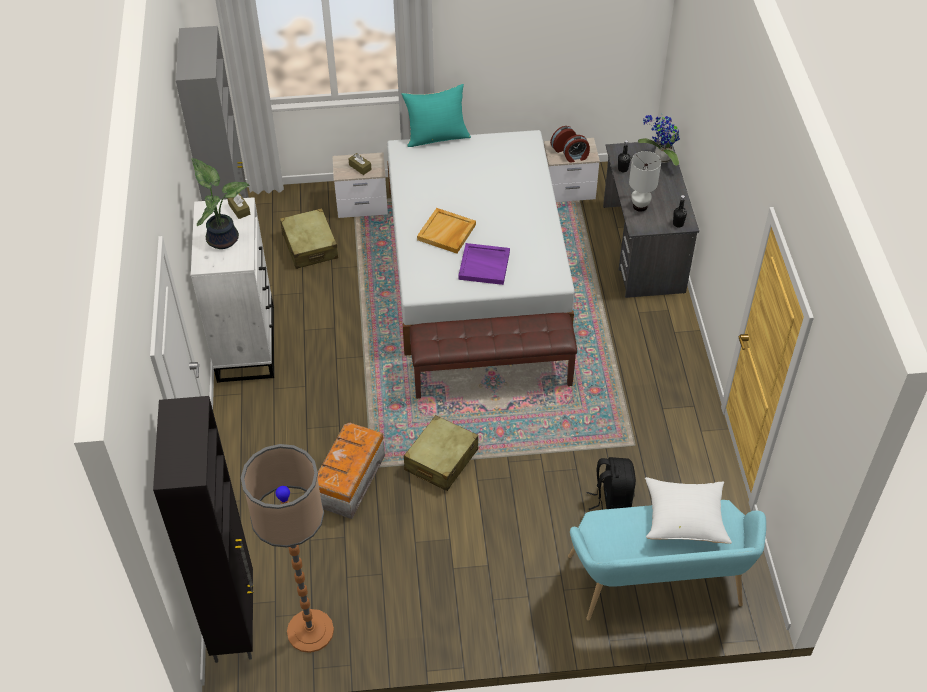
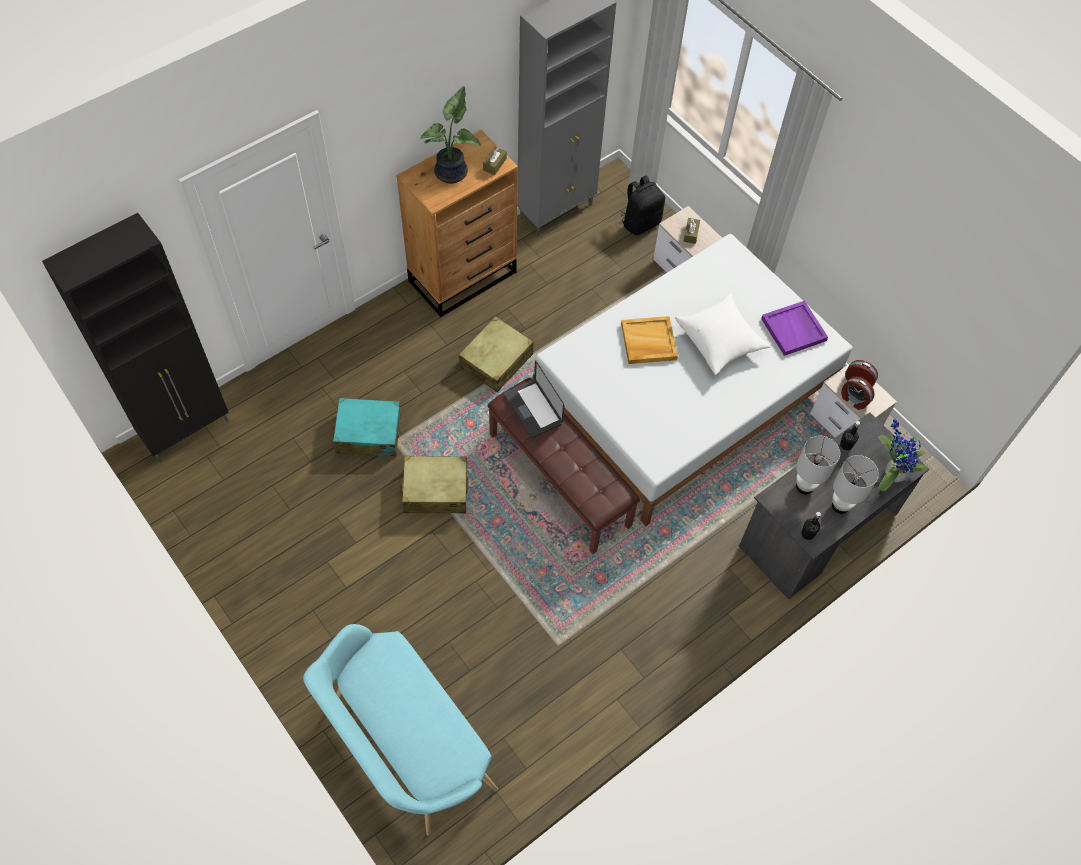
camera: 55 degrees right, 10 degrees up
(246, 343) = (463, 276): white dresser -> brown dresser
(310, 246) = (604, 258): beige suitcase -> beige suitcase (496, 361)
(310, 631) = (206, 488): floor lamp -> none
(349, 482) = (368, 433): storage box -> turquoise suitcase
(437, 137) = (767, 268): turquoise pillow -> none
(444, 335) = (533, 409): none -> laptop
(484, 265) = (630, 394): purple tray -> purple tray (794, 330)
(611, 500) = (479, 657): black backpack -> black backpack (640, 222)
(667, 196) = (840, 505): none -> white table lamp
(685, 519) = (439, 724): white pillow -> white pillow (720, 342)

